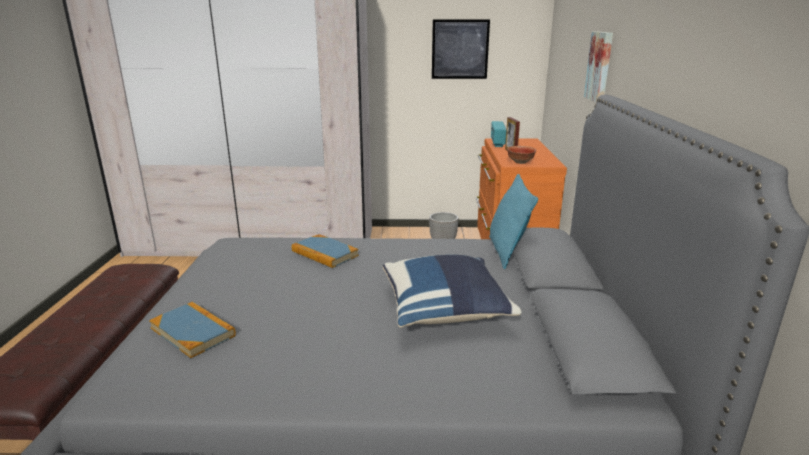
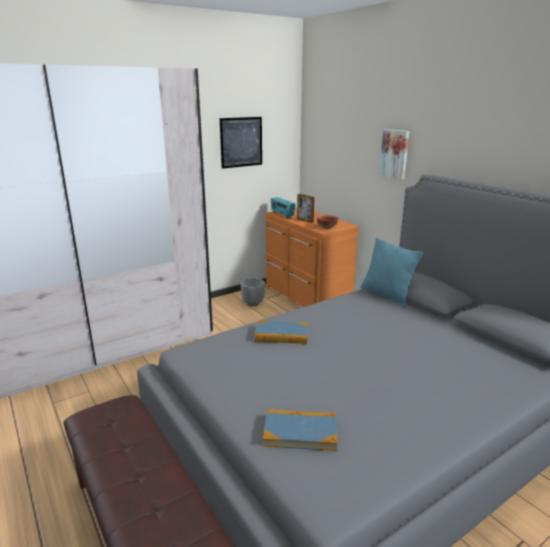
camera: 35 degrees left, 0 degrees up
(445, 311) = (420, 346): blue pillow -> none

